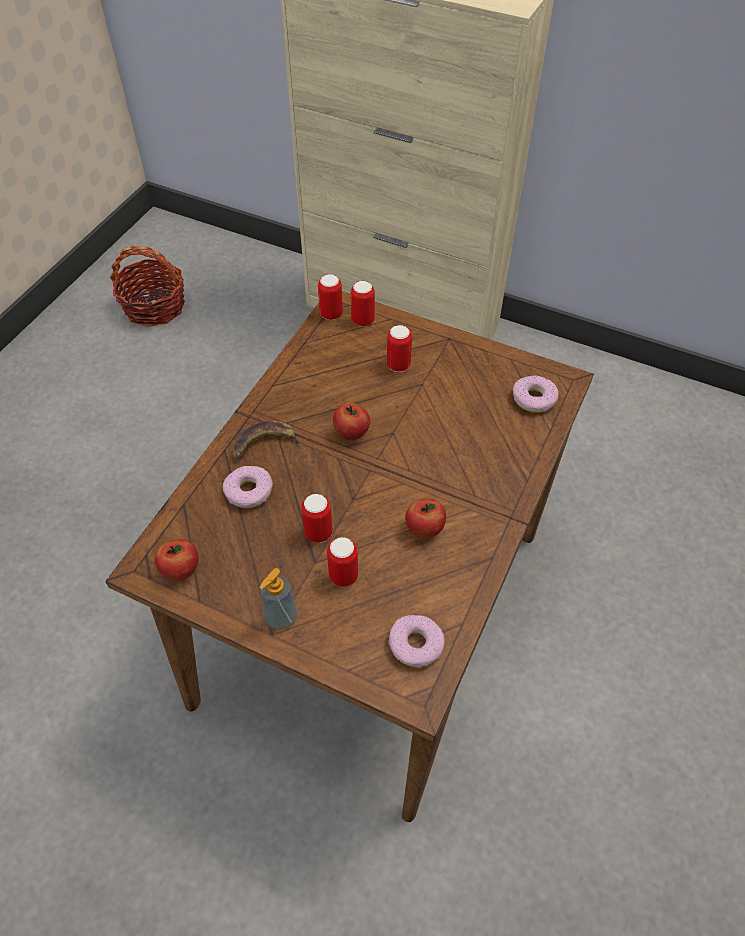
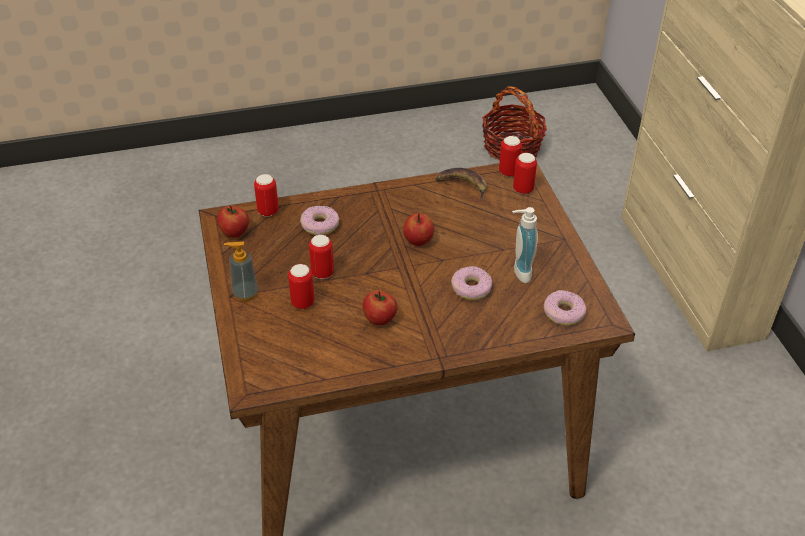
camera: 50 degrees right, 10 degrees down
(264, 444) = (363, 209): banana -> banana (462, 185)
(398, 365) = (505, 228): can -> can (268, 211)
(416, 645) = (286, 365): donut -> donut (471, 288)
(459, 393) = (518, 272): none -> soap dispenser

